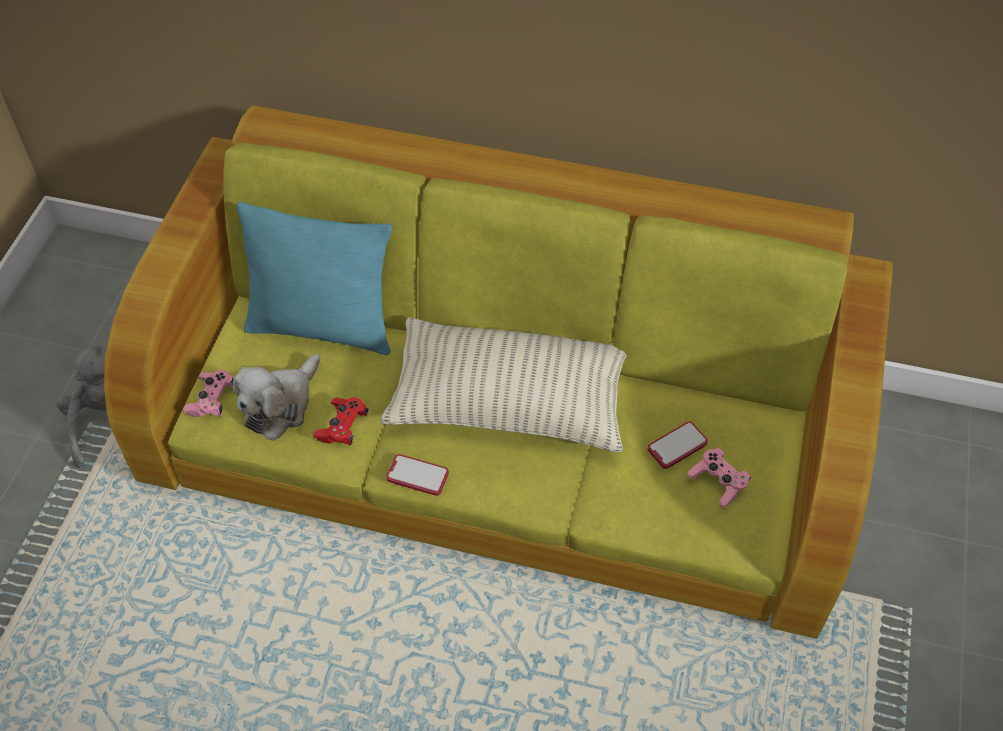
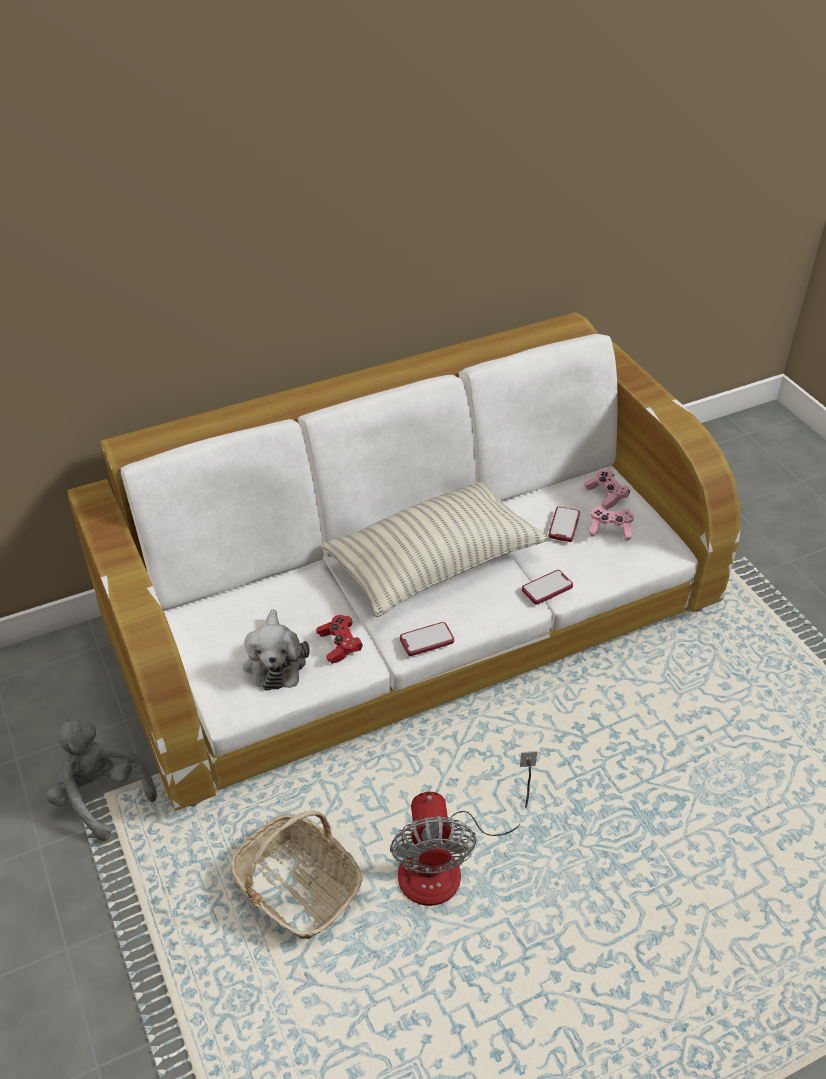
camera: 40 degrees left, 10 degrees down
(168, 616) = (296, 887): none -> basket
(212, 400) = (219, 688): pink game controller -> pink game controller (606, 495)
(298, 691) = (447, 862): none -> fan
(322, 327) = (250, 595): turquoise pillow -> none
(503, 440) = (414, 617): green sofa -> white sofa
(584, 502) = (547, 588): none -> phone

